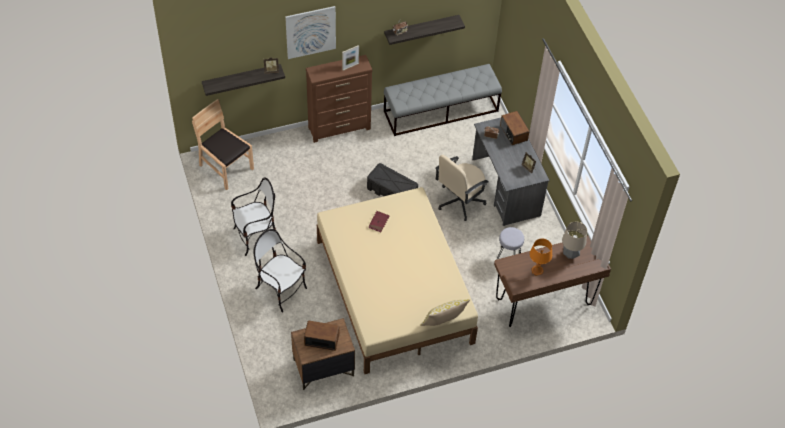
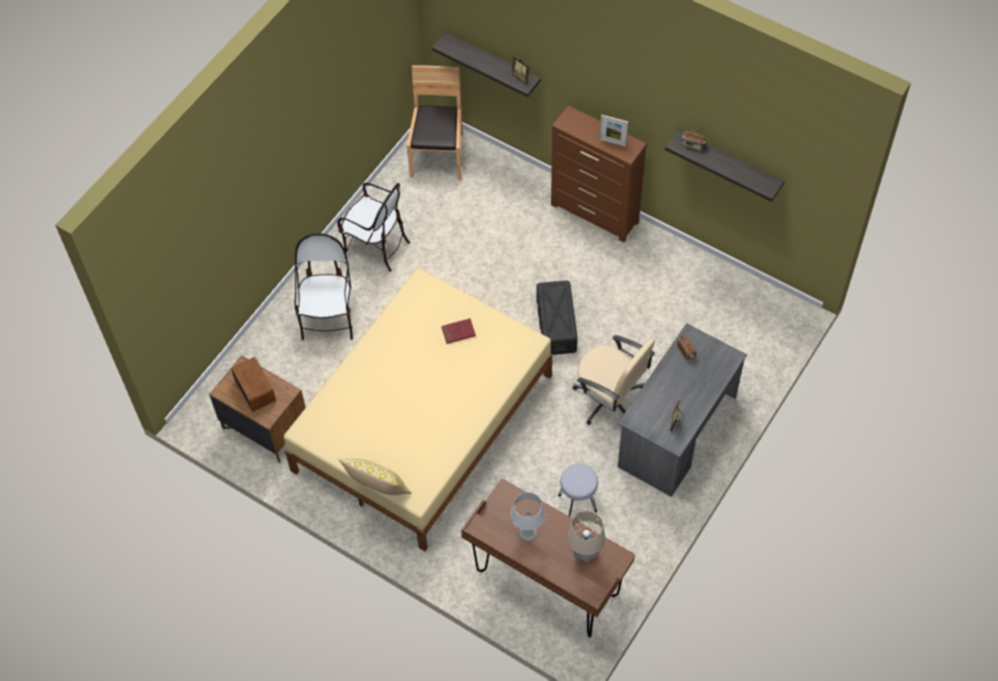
camera: 55 degrees right, 5 degrees up
(311, 32) = (581, 63): picture -> none
(441, 111) = (723, 290): grey bench -> none
(459, 201) = (610, 399): beige office chair -> beige office chair turned 150 degrees counterclockwise
(513, 133) = (713, 372): radio -> none
(537, 271) = (527, 533): orange table lamp -> grey table lamp

